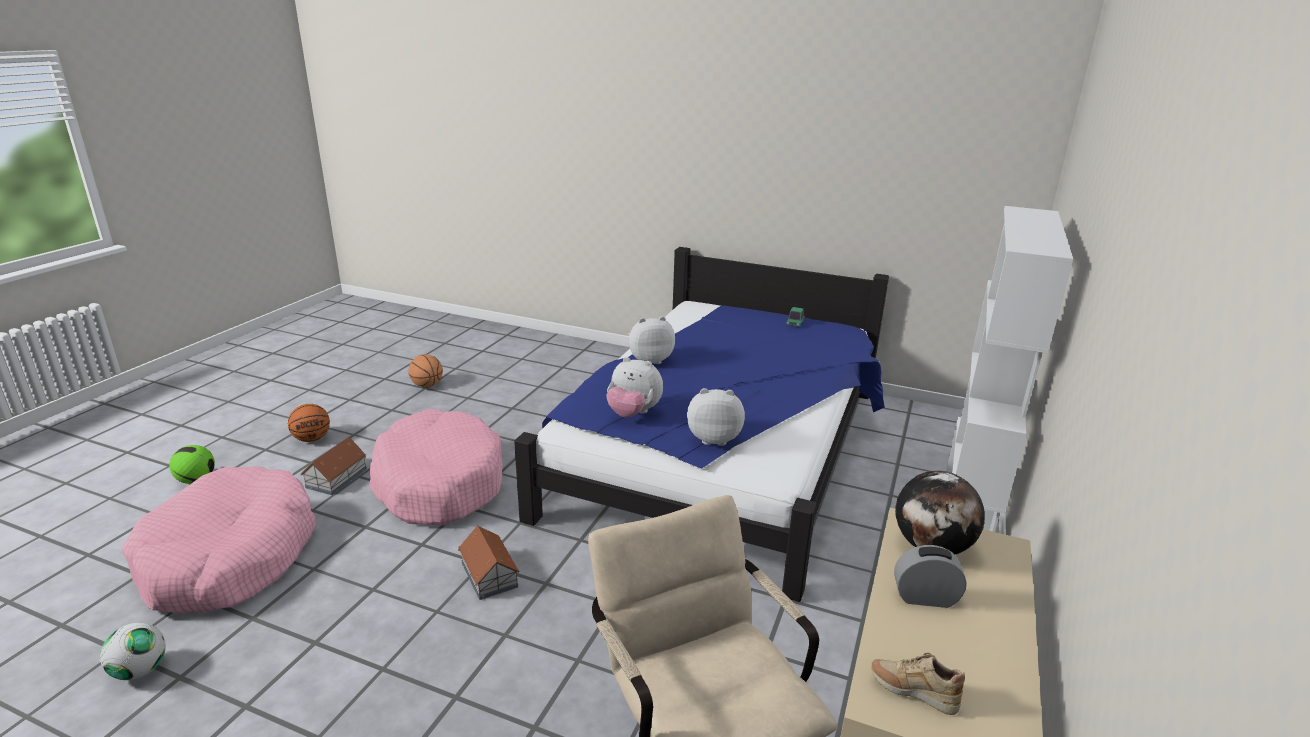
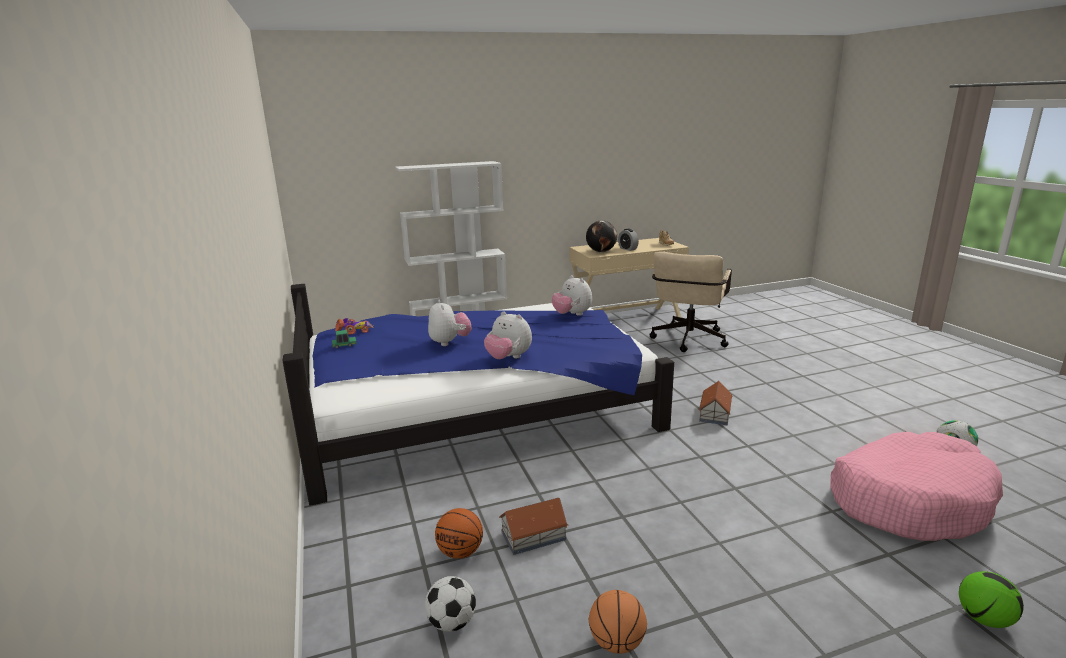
camera: 130 degrees left, 5 degrees down
(312, 439) = (825, 615): basketball -> basketball (460, 552)
(337, 478) = (801, 535): toy house -> toy house (532, 535)
(439, 483) = (705, 483): pink dog bed -> none
(515, 361) = (452, 622): none -> football
(633, 413) = (589, 335): plush toy -> plush toy (450, 342)
(833, 334) = (354, 331): none -> toy car

